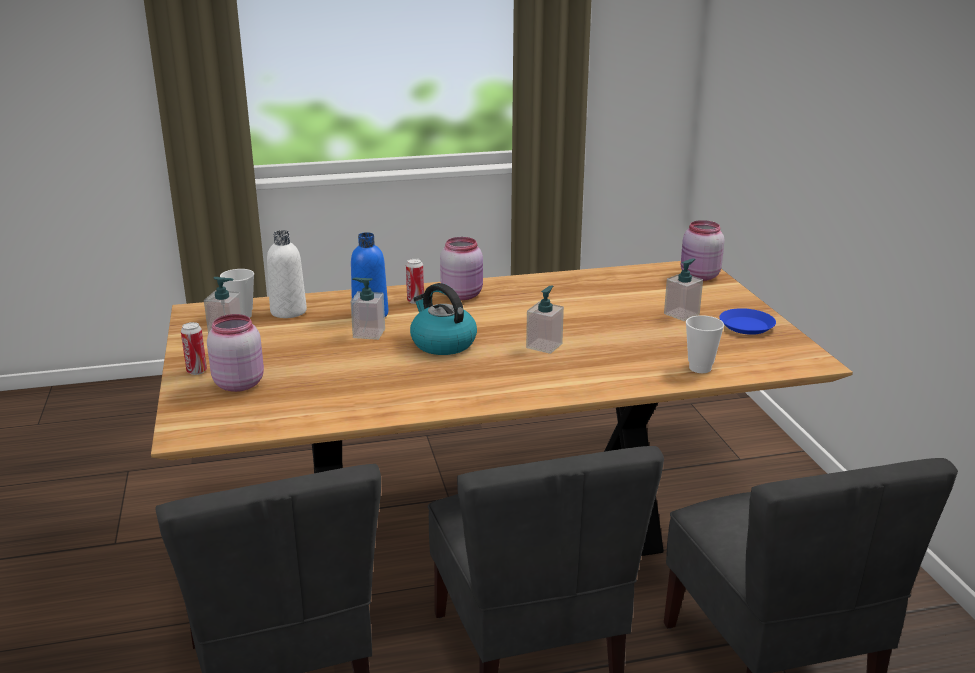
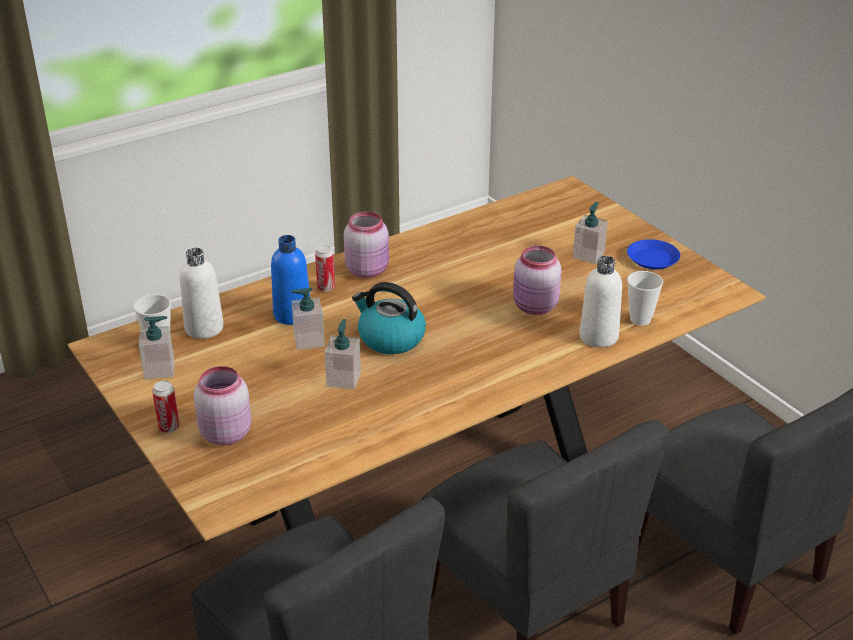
camera: 20 degrees left, 10 degrees up
(544, 345) = (488, 321): soap dispenser -> soap dispenser (343, 379)
(646, 374) = (598, 337): none -> white bottle
(699, 276) = (577, 202): pink jar -> pink jar (535, 307)

